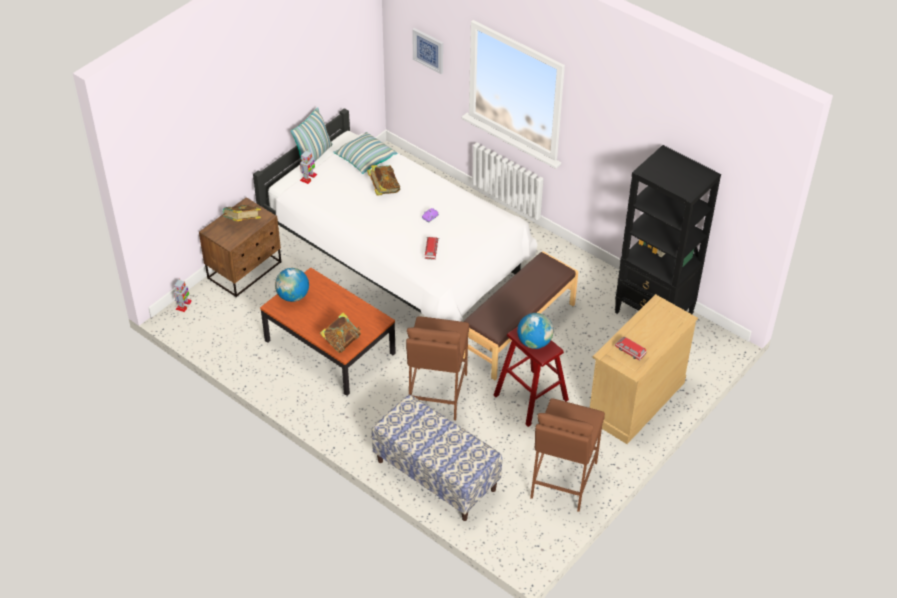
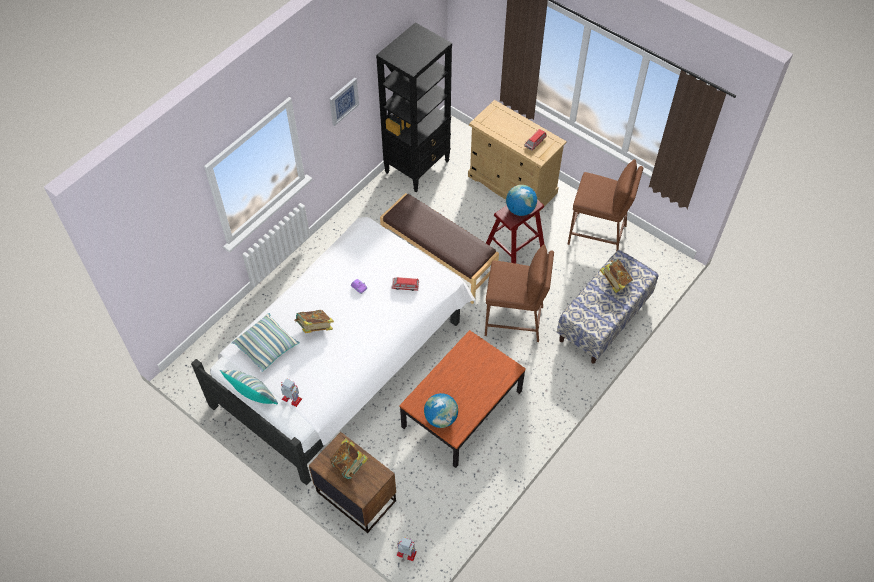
camera: 90 degrees left, 10 degrees up
(341, 342) = (499, 372): book -> book (614, 282)
(428, 50) = (175, 245): picture -> picture (343, 101)

